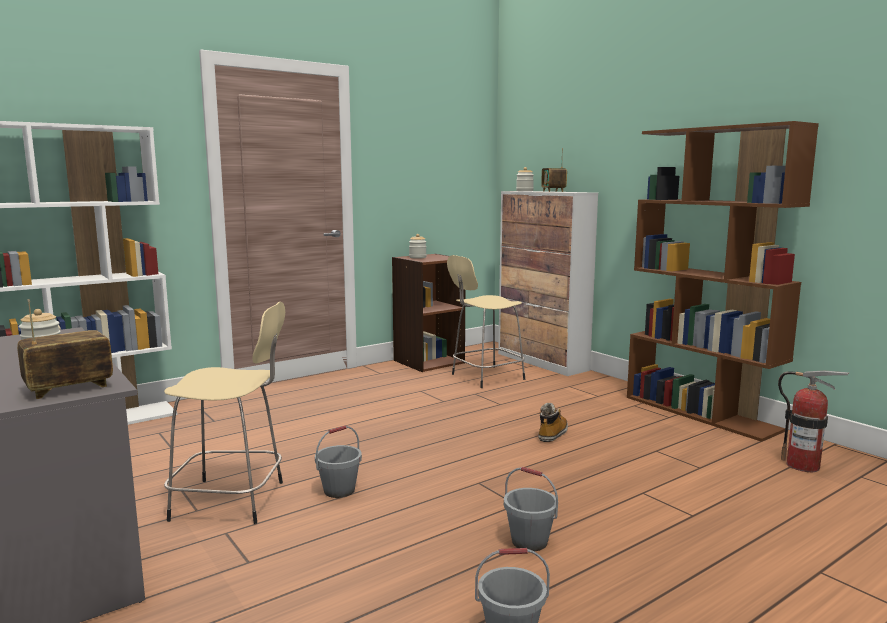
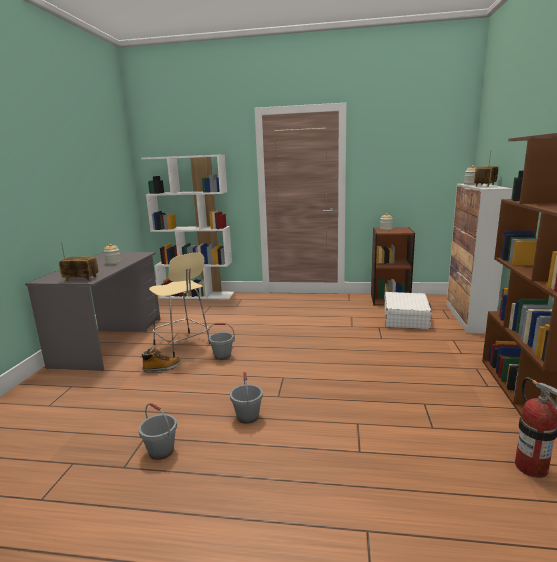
camera: 45 degrees right, 5 degrees up
(485, 377) = (405, 318): beige stool -> white suitcase
(552, 434) = (375, 367): boot -> boot (162, 368)

